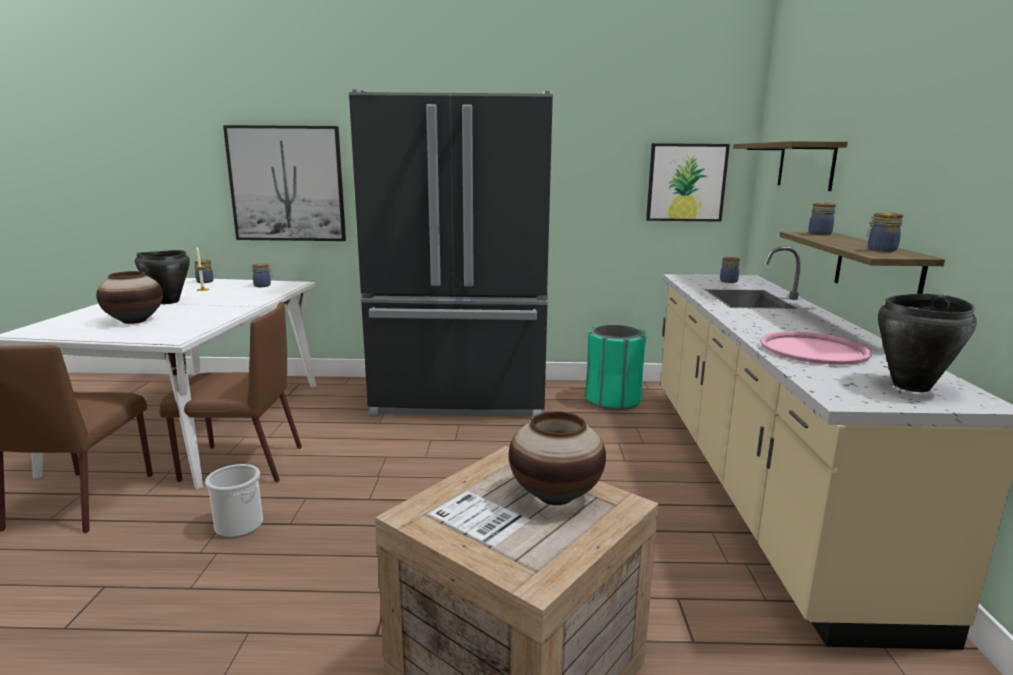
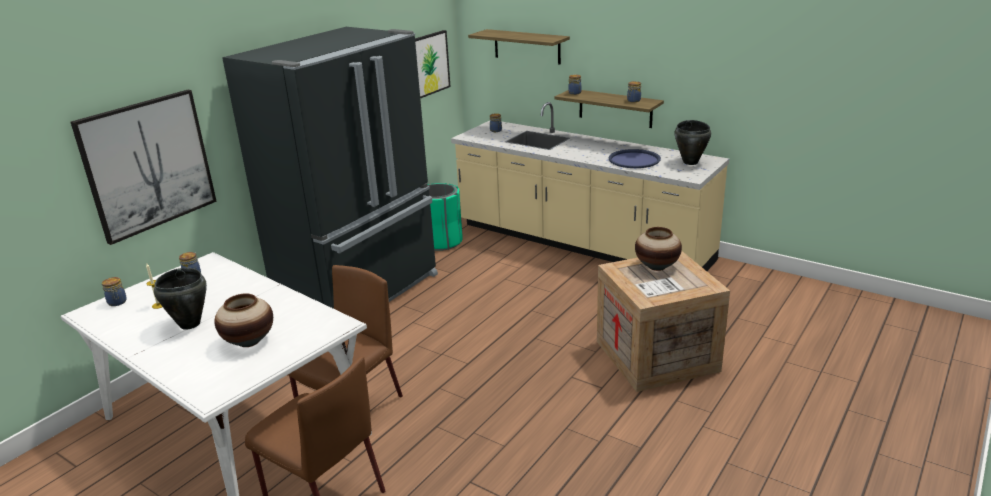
camera: 55 degrees left, 10 degrees up
(238, 525) = (447, 420): bucket -> none
(813, 349) = (634, 160): pink tray -> blue tray

